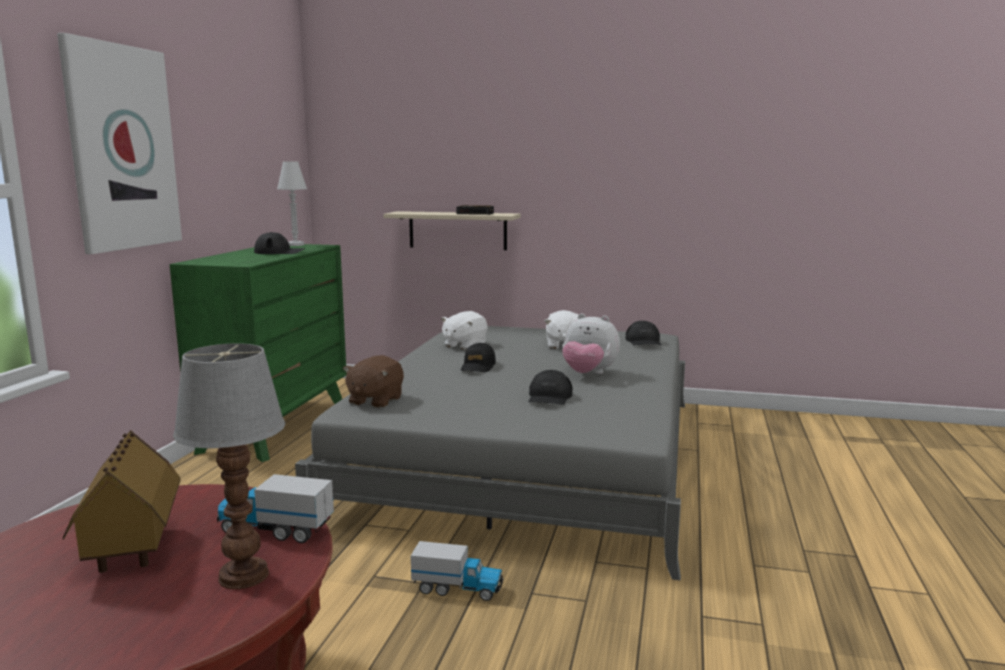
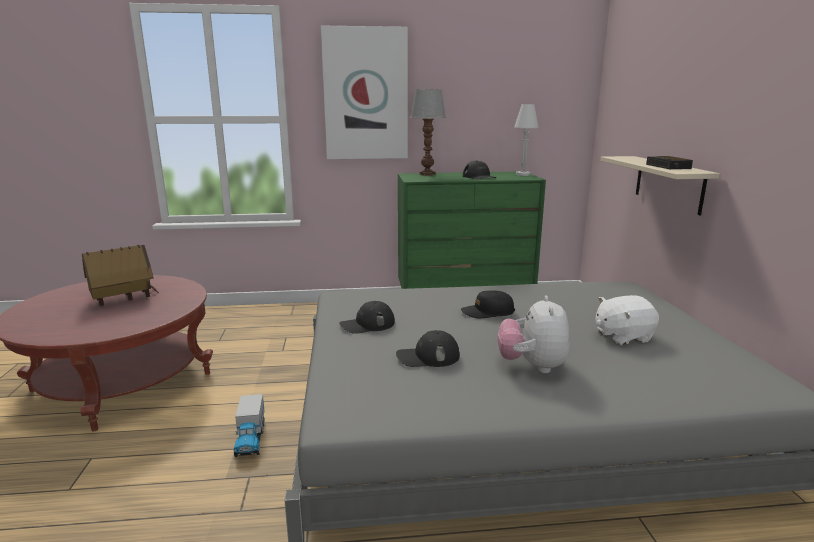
camera: 70 degrees right, 5 degrees up
(242, 576) = (82, 327): table lamp -> table lamp (426, 174)
(275, 530) = (138, 321): toy truck -> none
(375, 400) = (369, 298): brown plush toy -> none
(464, 345) = (558, 296): white plush toy -> none
(644, 341) = (718, 380): black cap -> black cap (367, 324)

